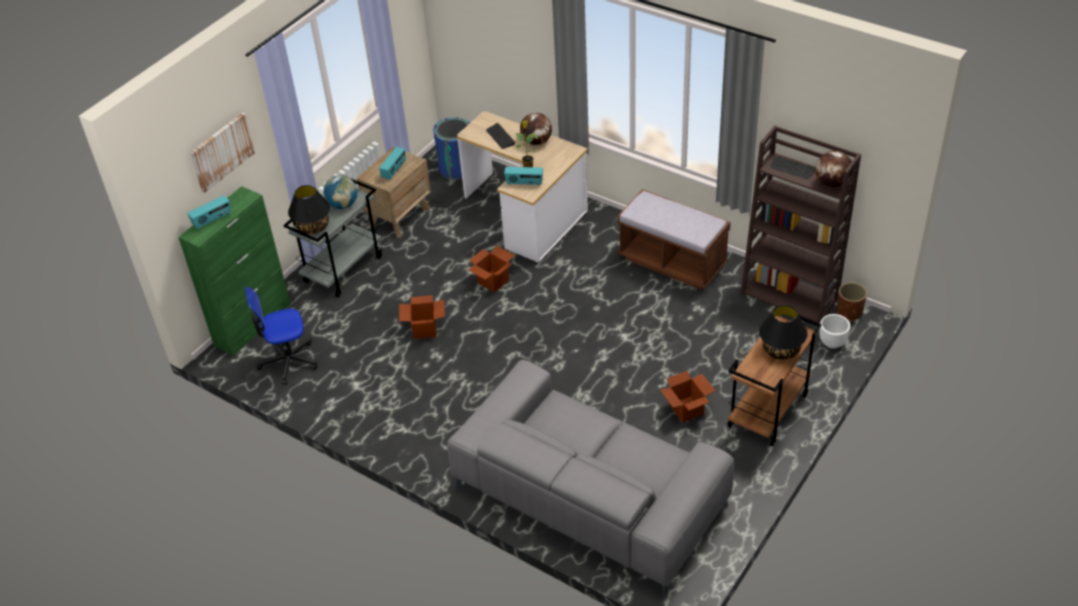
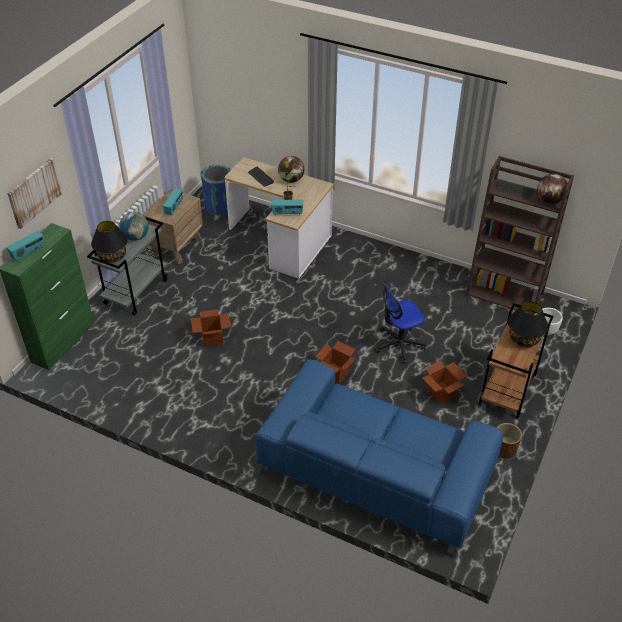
camera: 10 degrees left, 0 degrees up
(288, 361) = (98, 372): office chair -> office chair (399, 344)
(493, 281) = (263, 295): cardboard box -> cardboard box (335, 373)
(589, 497) = (375, 472): grey sofa -> blue sofa
(672, 262) = (406, 273): brown bench -> none
(849, 312) = (554, 306): brown planter -> brown planter (504, 449)

